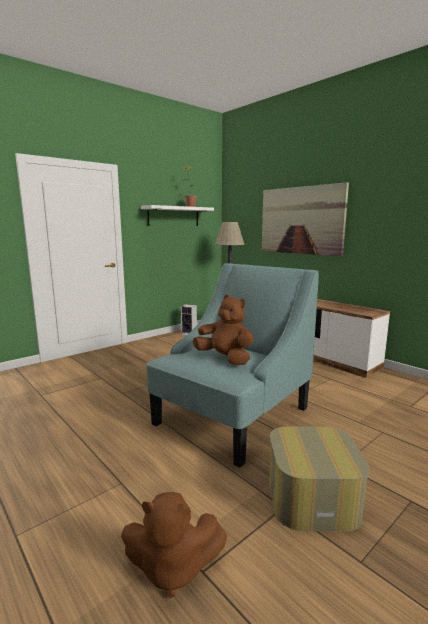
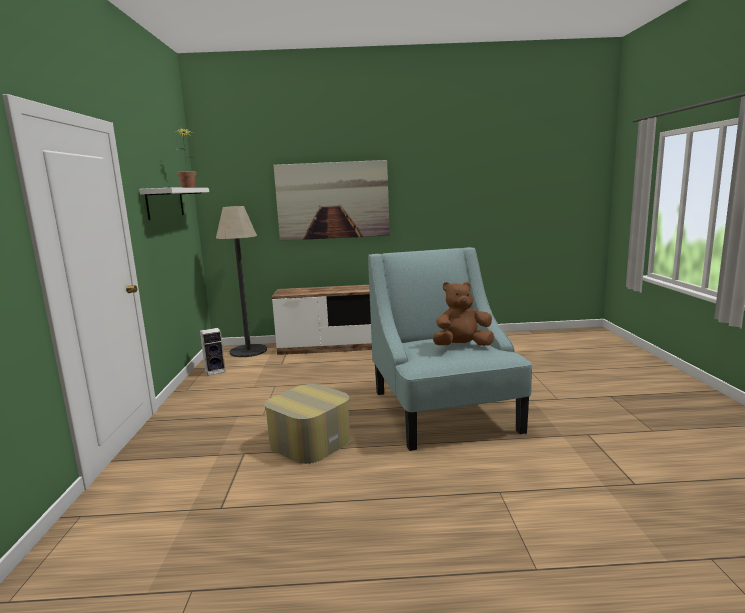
camera: 50 degrees left, 0 degrees up
(172, 568) = (626, 494): brown plush toy -> none
(312, 497) = (585, 421): ottoman -> ottoman (310, 441)

